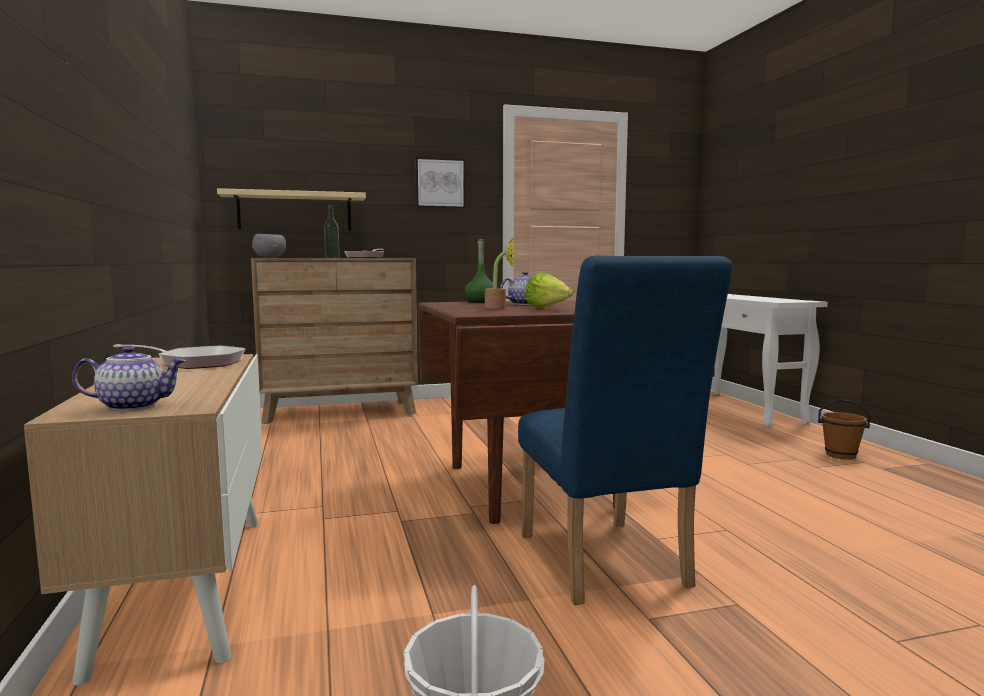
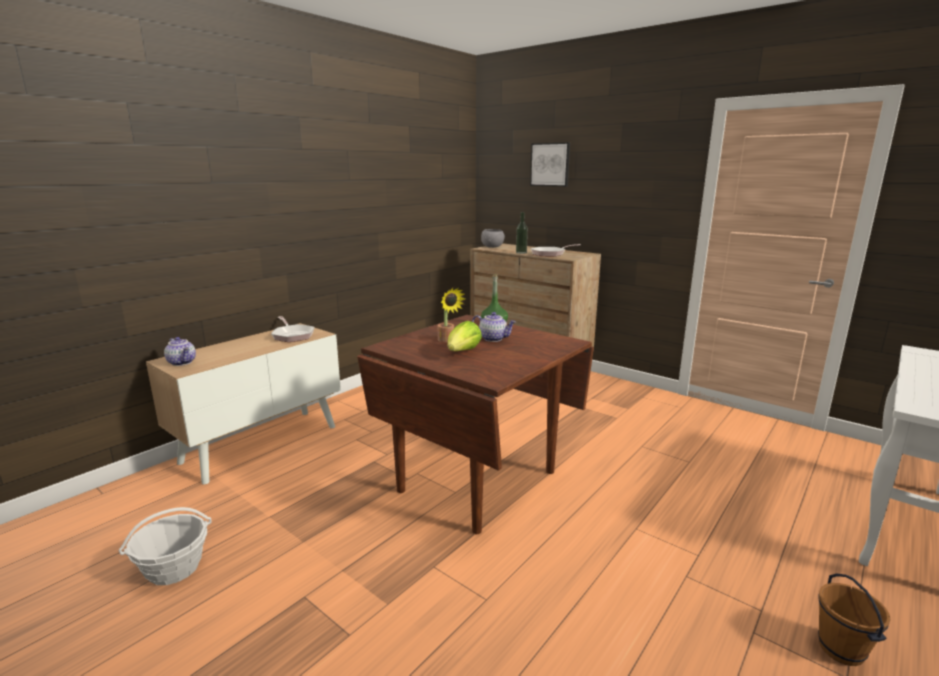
camera: 55 degrees right, 10 degrees up
(295, 211) = (526, 209): beige shelf -> none
(440, 183) = (638, 186): picture -> picture (550, 164)
(606, 566) = (368, 556): blue chair -> none

